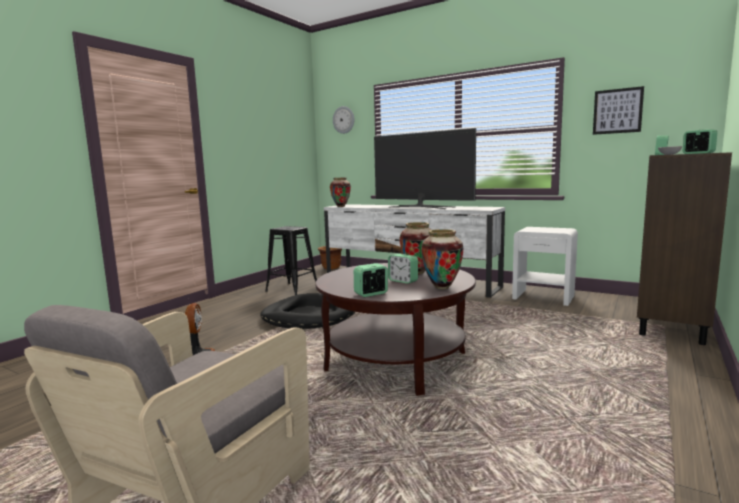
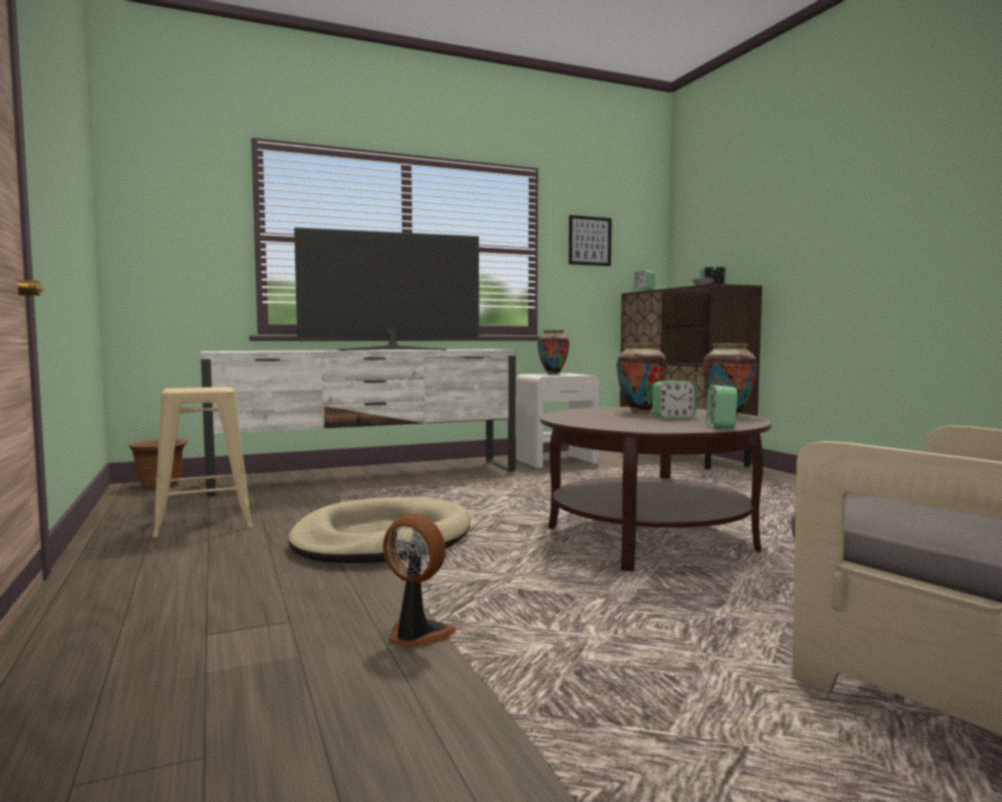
camera: 55 degrees left, 5 degrees down
(292, 289) = (204, 522): black stool -> beige stool
(309, 316) = (382, 539): black dog bed -> beige dog bed
(341, 206) = (236, 351): vase -> vase (552, 374)
(344, 120) = (177, 188): wall clock -> none

